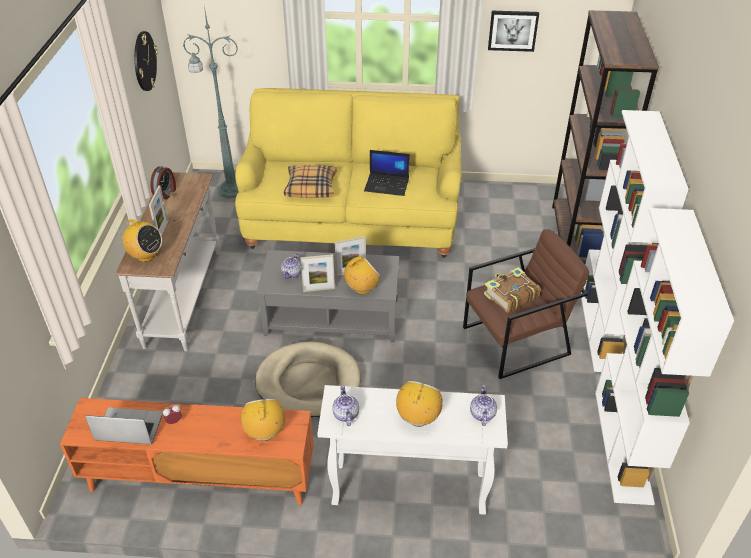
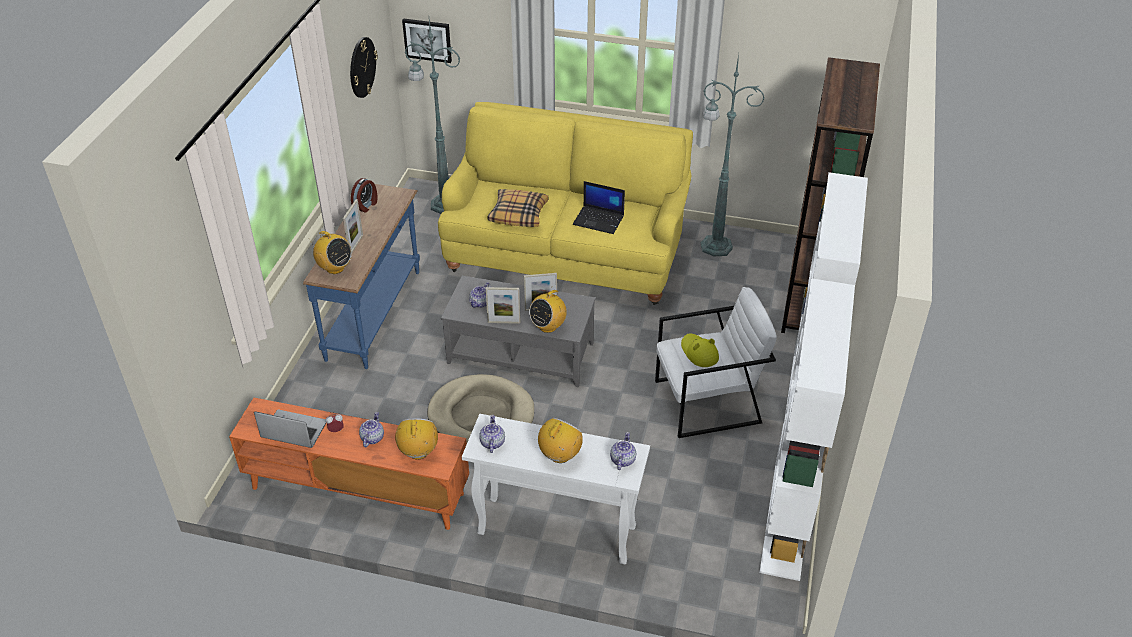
camera: 10 degrees right, 0 degrees up
(185, 297) = (375, 315): white console table -> blue console table
(213, 424) = (372, 438): none -> teapot
(362, 288) = (548, 326): radio -> radio turned 150 degrees clockwise
(481, 200) = (714, 246): none -> green floor lamp
(510, 296) = (699, 352): book -> yellow hat
(513, 30) = (755, 66): picture -> picture (427, 40)
(516, 341) = (707, 402): brown armchair -> white armchair

